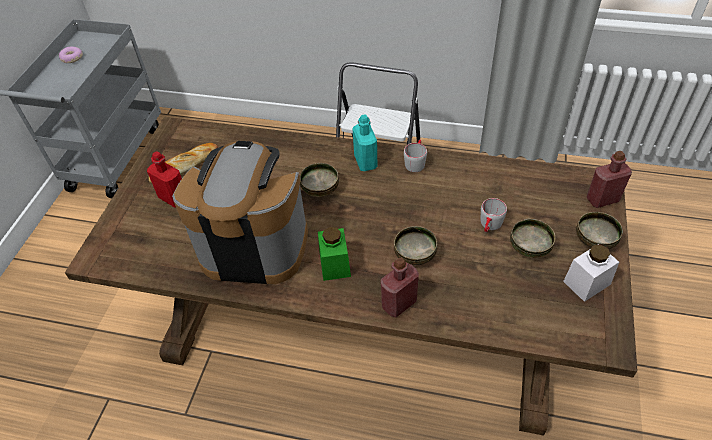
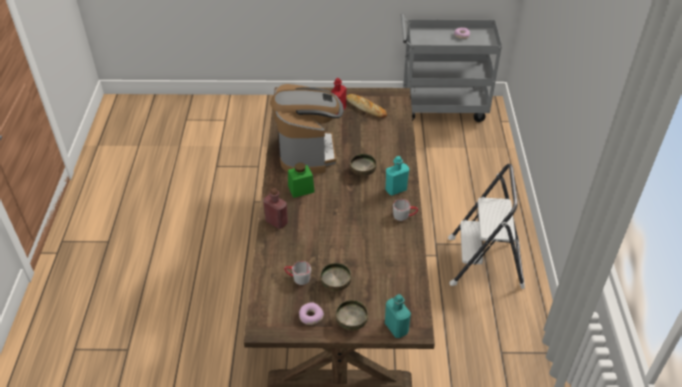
camera: 75 degrees right, 5 degrees down
(415, 256) = (316, 225): bowl -> none
(489, 226) = (351, 261): grey mug -> grey mug (298, 278)
(586, 283) = (310, 316): white jar -> donut
(602, 199) = (396, 328): red bottle -> turquoise bottle

